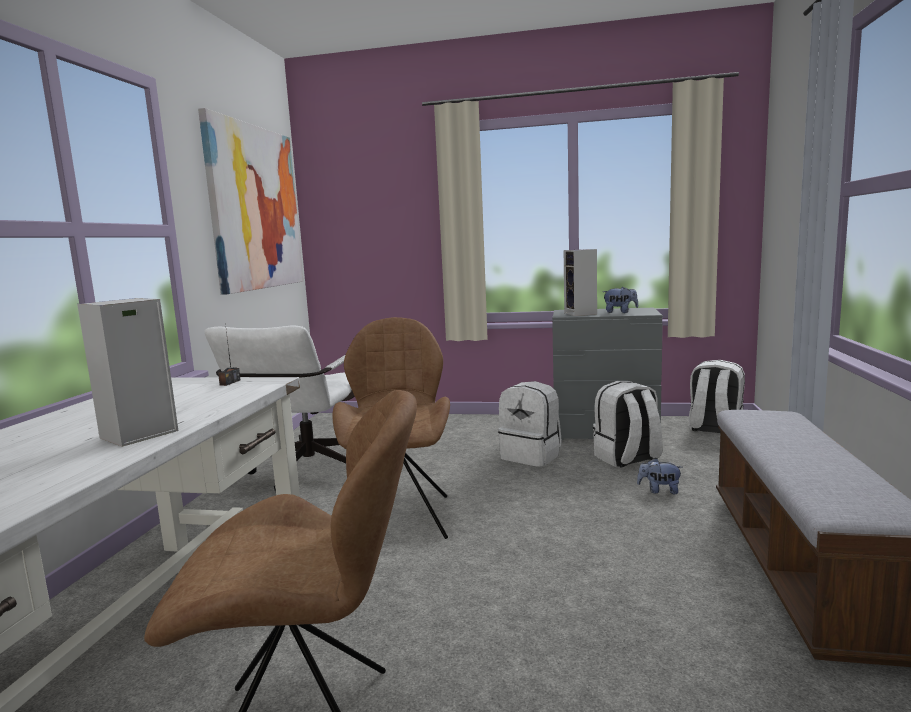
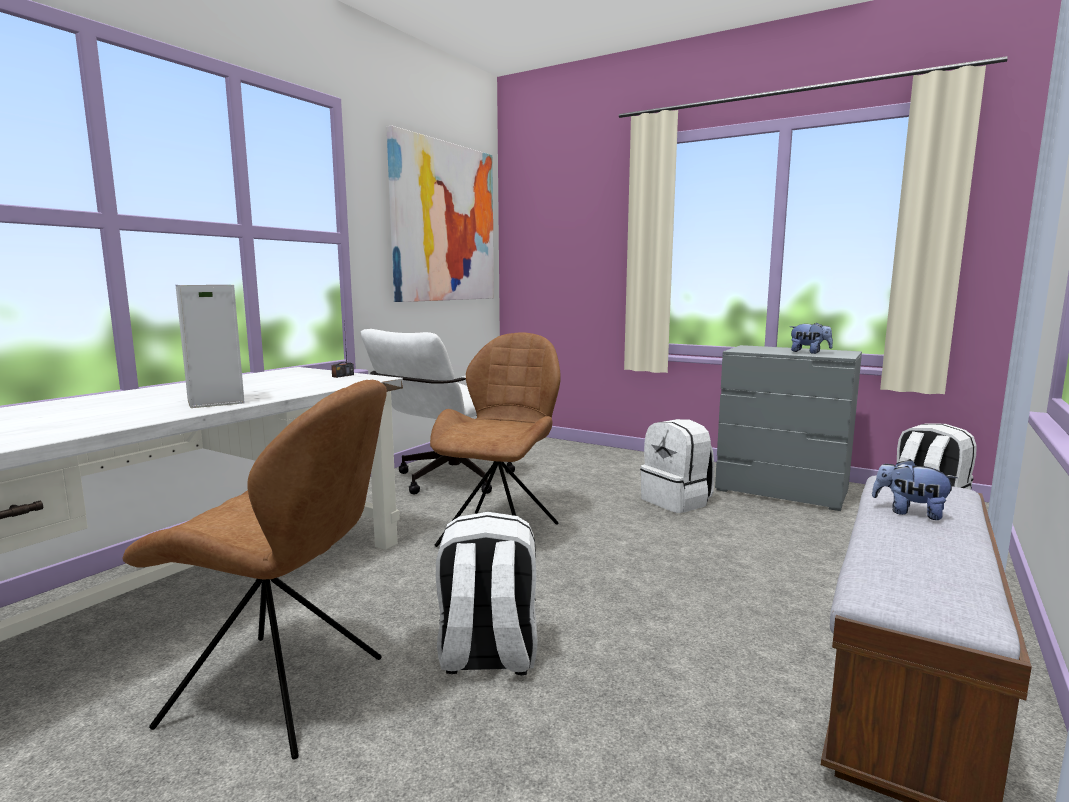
camera: 20 degrees right, 0 degrees up
(581, 313) = (762, 350): speaker -> none
(627, 459) = (784, 522): white backpack -> white backpack (487, 656)
(659, 490) = (795, 561): plush toy -> plush toy (910, 512)

